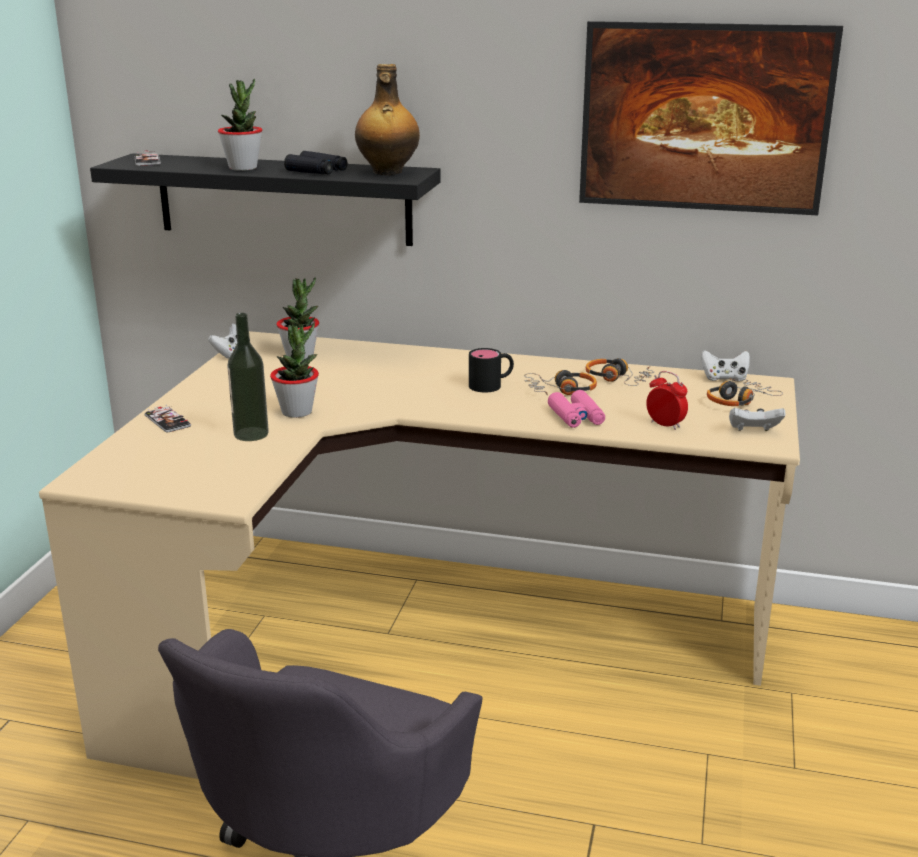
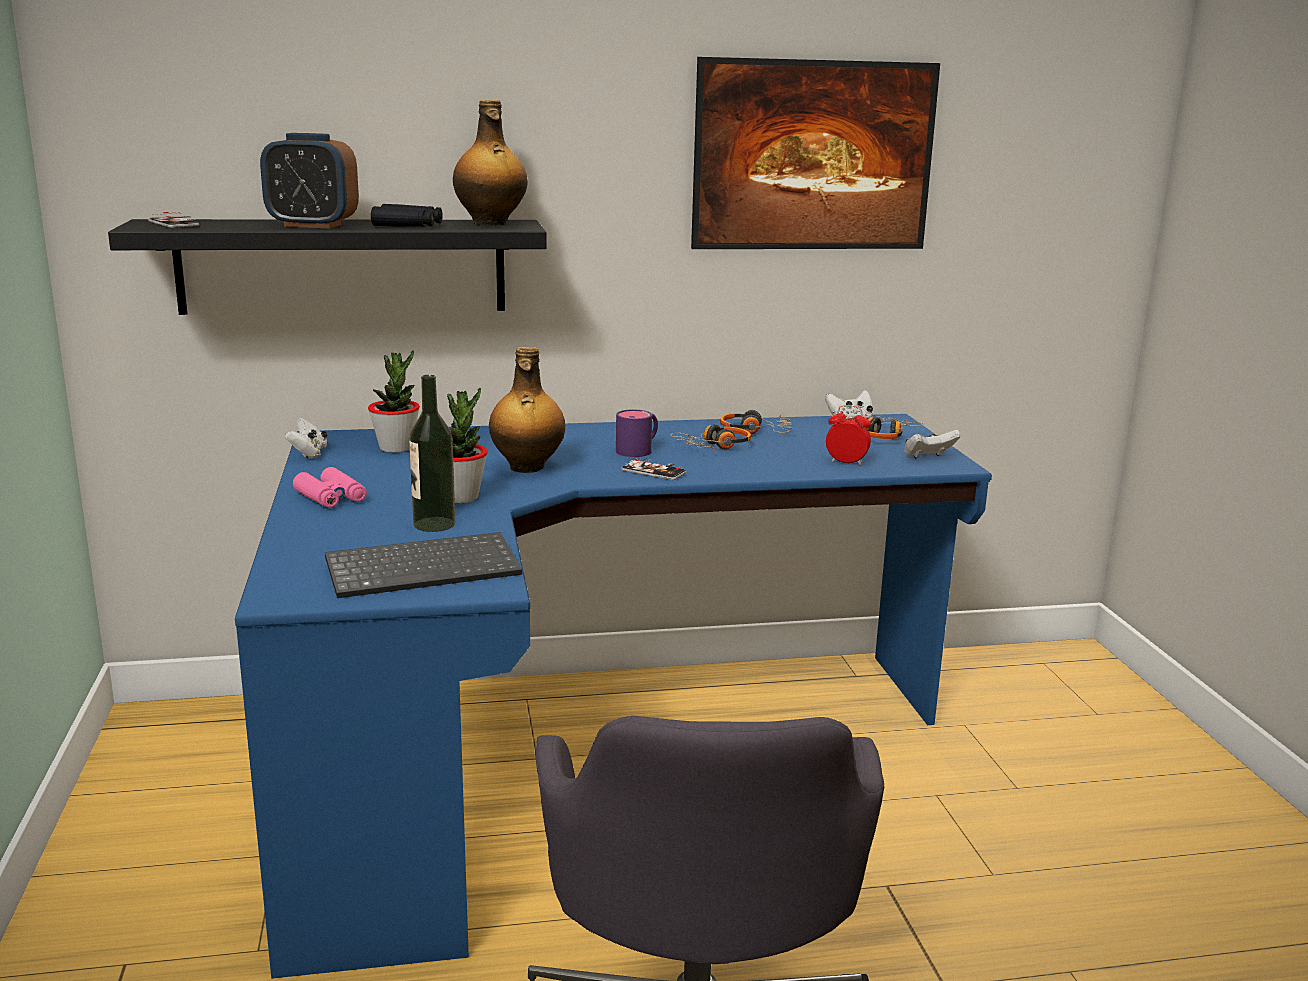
camera: 25 degrees left, 5 degrees down
(167, 421) = (314, 525): phone -> phone (653, 472)
(202, 473) = (425, 568): none -> keyboard
(243, 168) = (312, 225): potted plant -> alarm clock
(378, 390) = (526, 468): none -> bottle
(426, 639) = (584, 755): beige desk -> blue desk
(491, 385) = (639, 449): black mug -> purple mug
(576, 417) = (757, 466): pink binoculars -> pink binoculars (331, 497)

